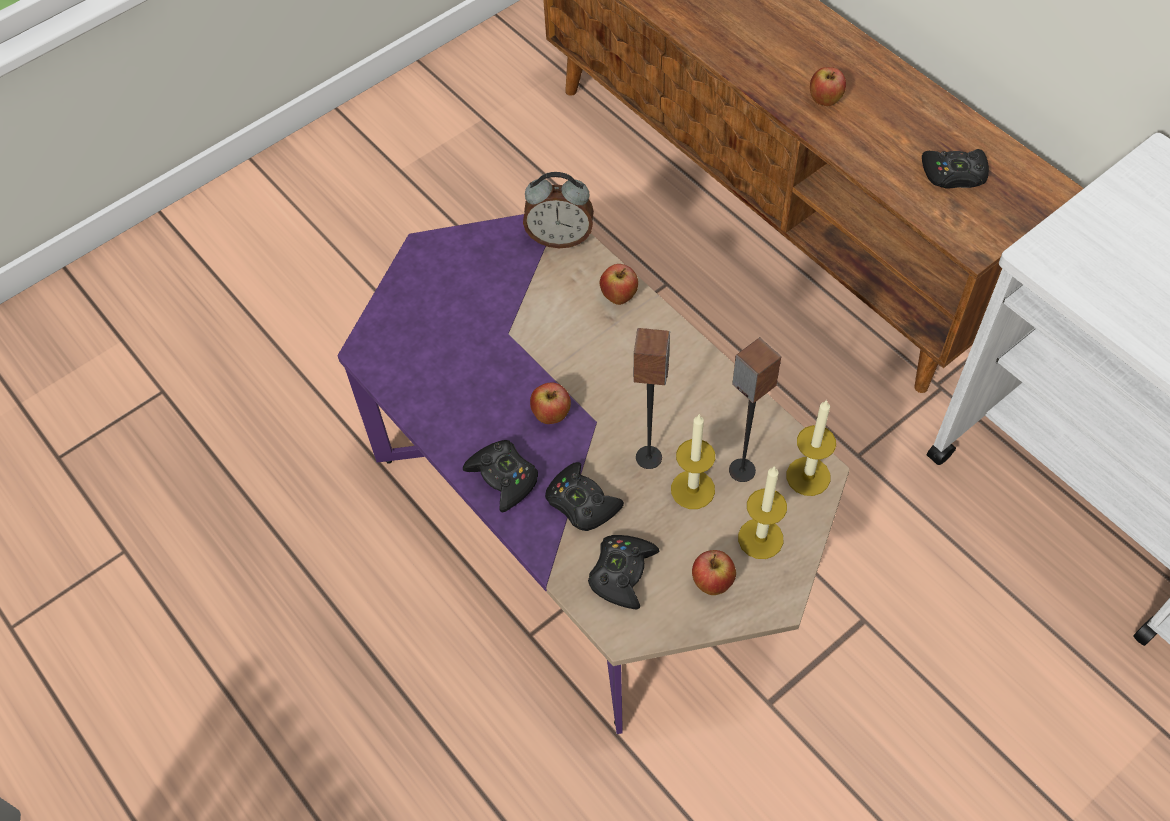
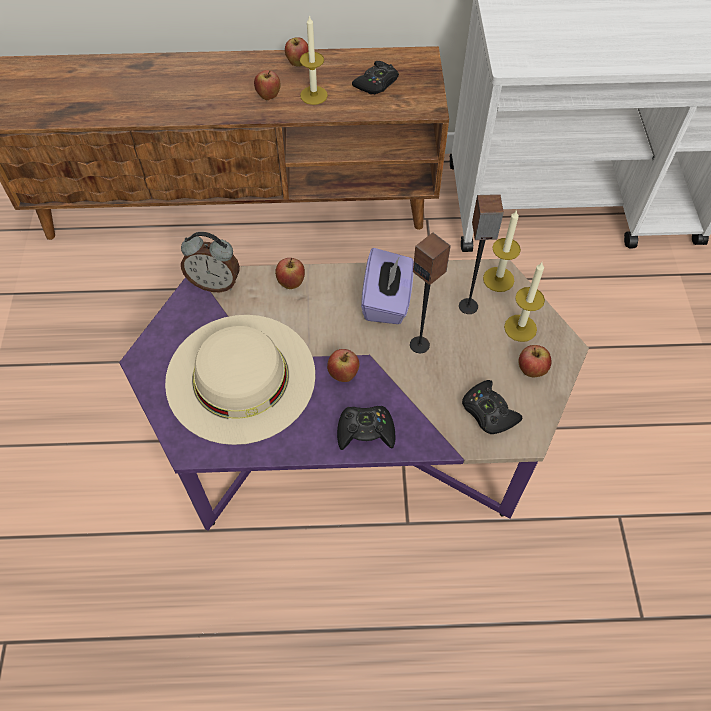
camera: 55 degrees left, 0 degrees up
(474, 335) = (241, 377): none -> beige hat
(560, 237) = (215, 283): alarm clock -> alarm clock turned 60 degrees clockwise
(582, 503) = (421, 400): black game controller -> none
(677, 392) = (387, 301): none -> purple tissue box
(692, 489) = (460, 338): candle -> candle (314, 95)
(901, 90) = (298, 63): none -> apple

